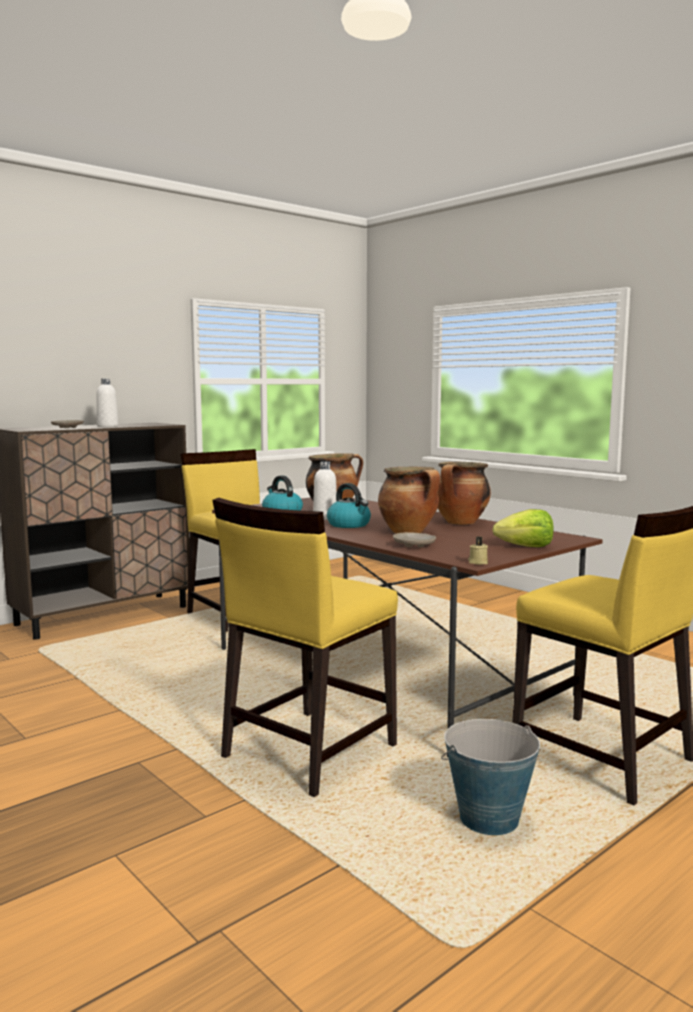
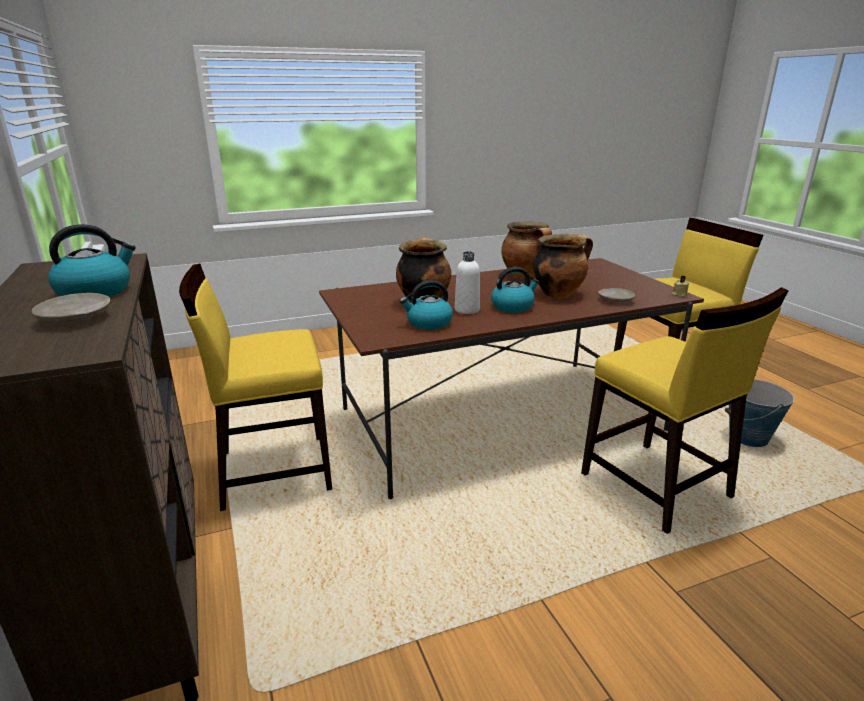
camera: 70 degrees left, 15 degrees up
(107, 426) = (96, 291): white bottle -> kettle
(526, 547) = (625, 276): lettuce -> none

